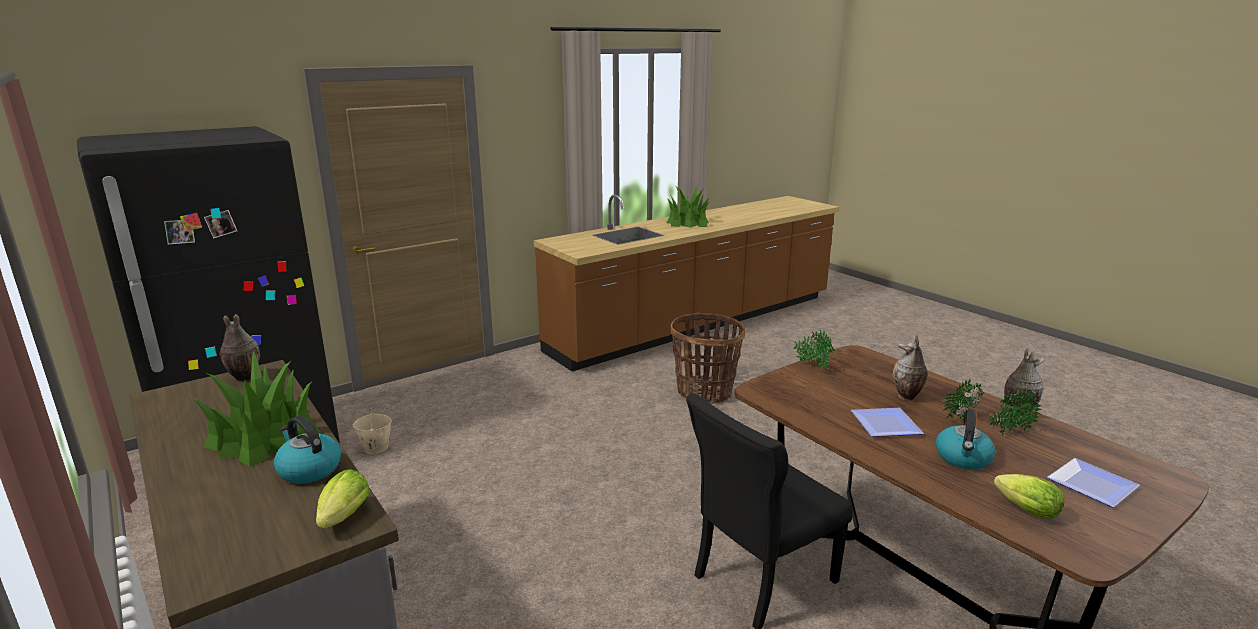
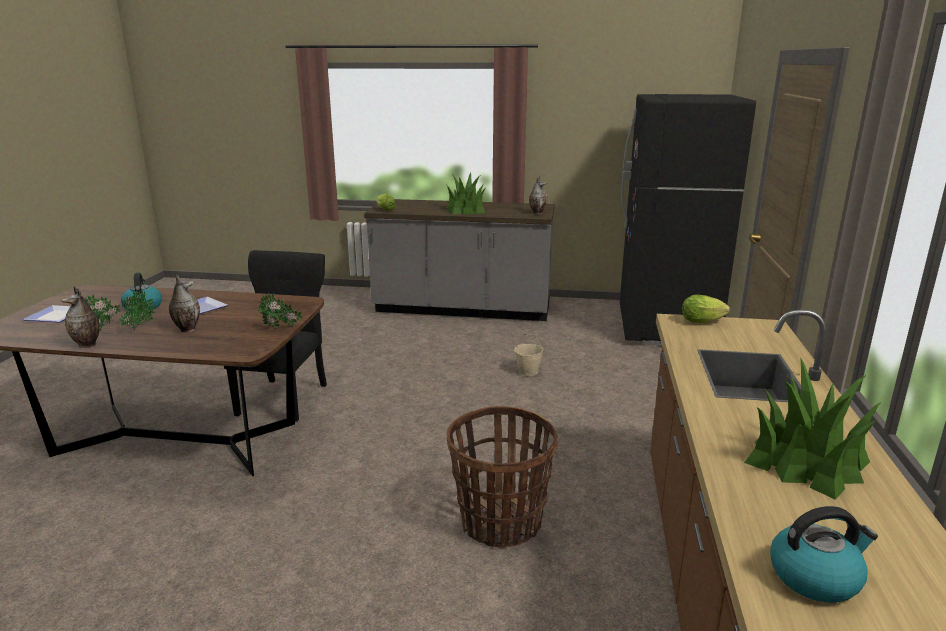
camera: 135 degrees right, 0 degrees up
(309, 469) = (426, 211): kettle -> kettle (815, 577)
(375, 448) = (614, 354): beige bucket -> beige bucket (528, 371)
(1023, 509) = (110, 296): lettuce -> lettuce (704, 322)

